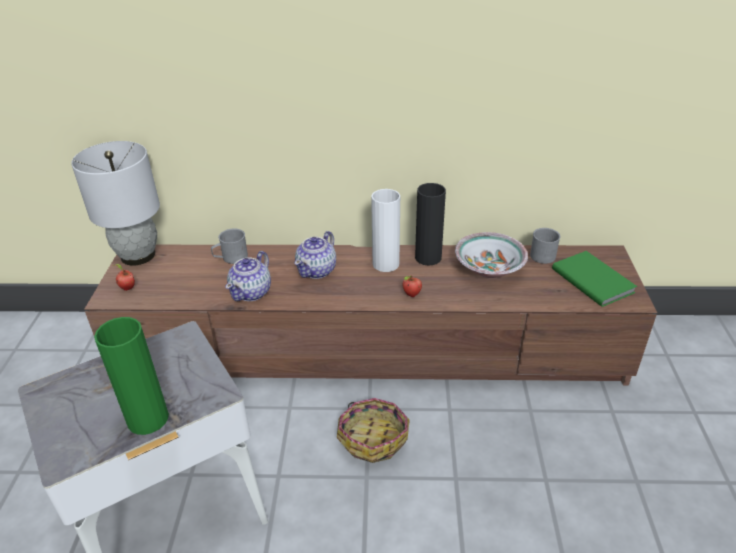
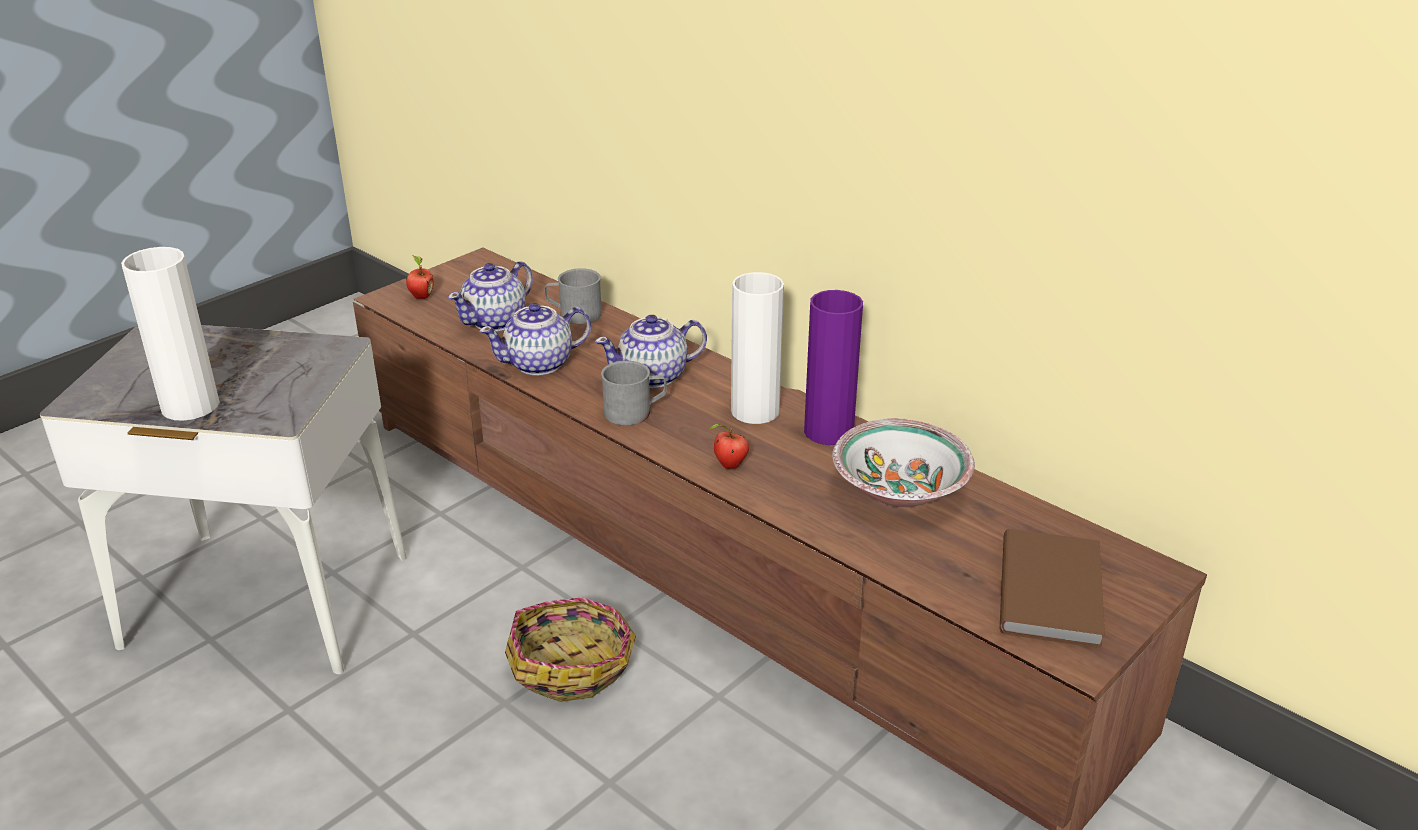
camera: 40 degrees right, 5 degrees down
(138, 255) = (481, 266): white table lamp -> none
(148, 419) = (190, 406): green vase -> white vase
(193, 281) = (496, 321): none -> teapot
(428, 257) = (828, 431): black vase -> purple vase
(544, 254) = (1027, 514): grey mug -> grey mug (635, 412)
(593, 279) = (1054, 591): green book -> brown book

